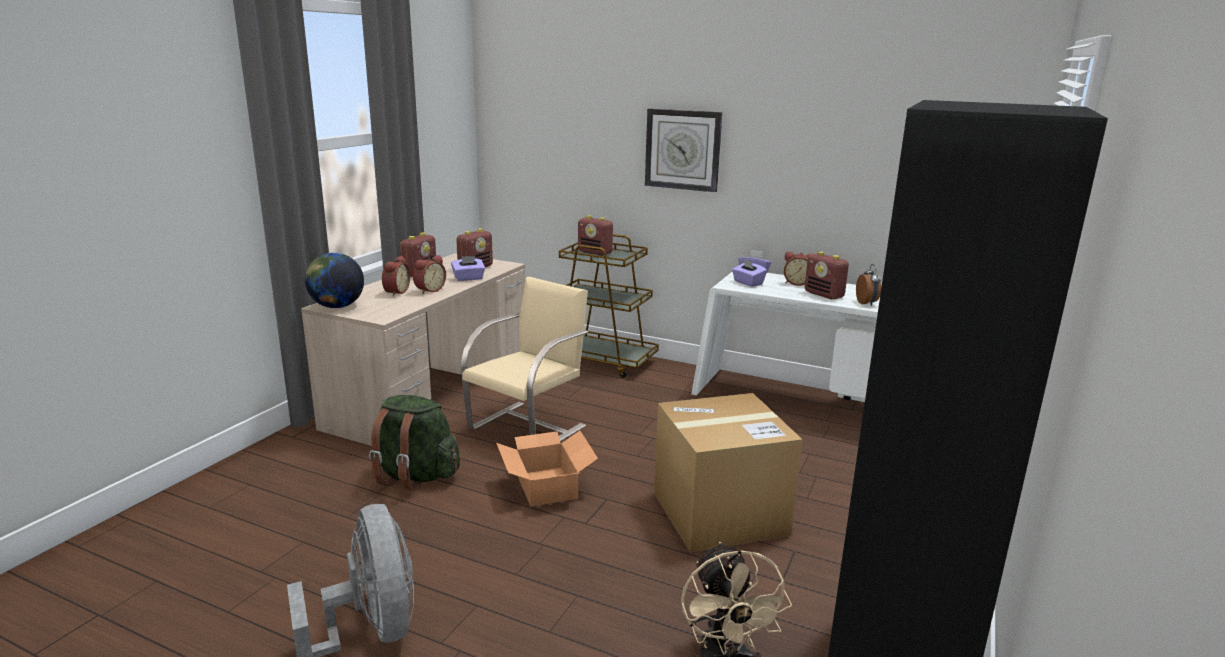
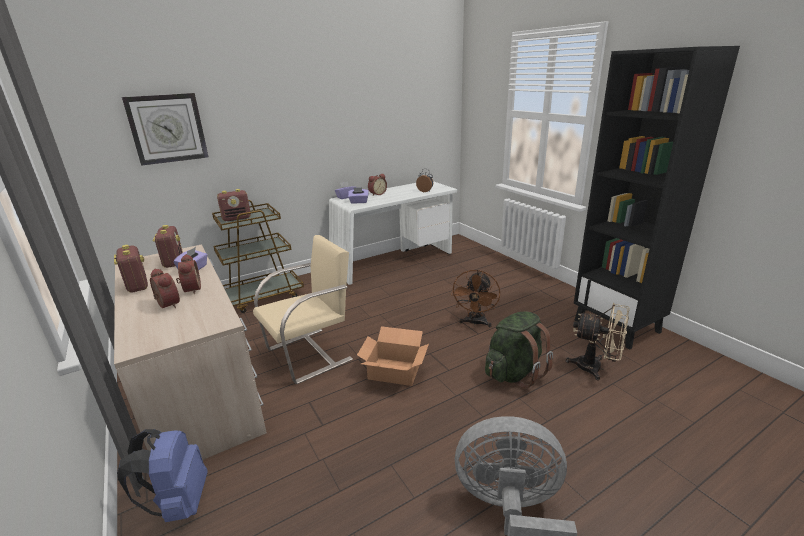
camera: 55 degrees left, 5 degrees up
(297, 449) = (179, 503): none -> blue backpack
(337, 306) = (150, 341): globe -> none
(415, 476) = (317, 431): green backpack -> green backpack (514, 373)
(529, 427) = (310, 354): beige chair -> beige chair turned 75 degrees clockwise
(683, 149) = (276, 124): wall clock -> wall clock (167, 128)
(719, 513) = (475, 323): cardboard box -> brown fan
(824, 295) = (402, 194): radio -> none

